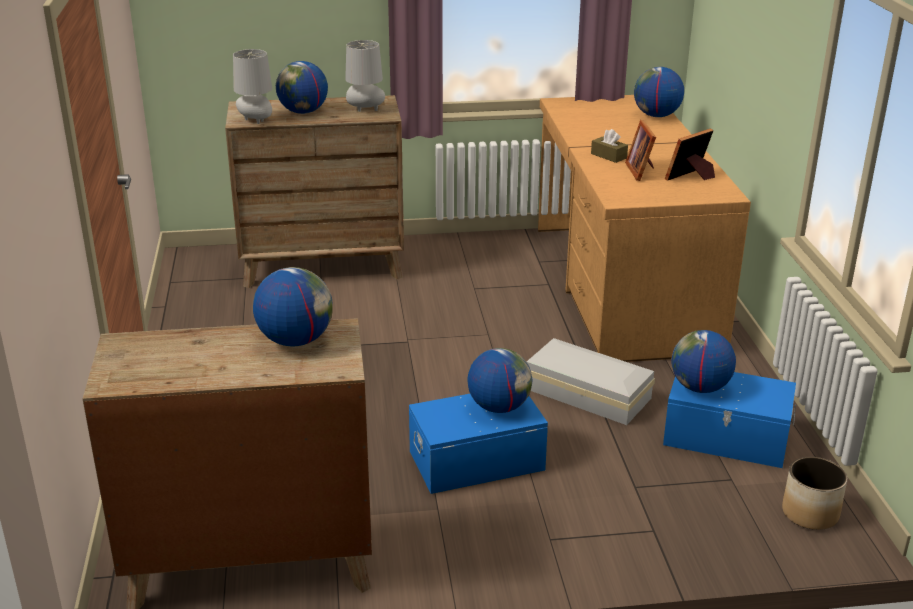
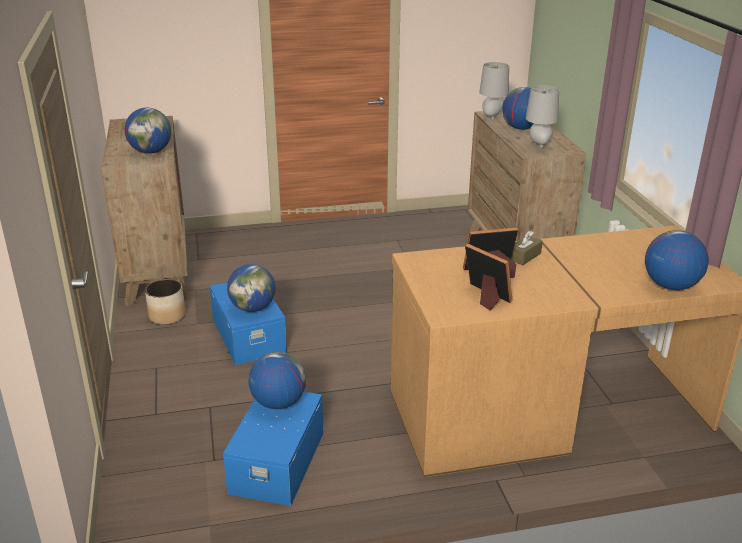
camera: 85 degrees right, 0 degrees up
(586, 392) = (343, 385): white storage box -> none
(810, 514) = (159, 504): planter -> planter (167, 316)

